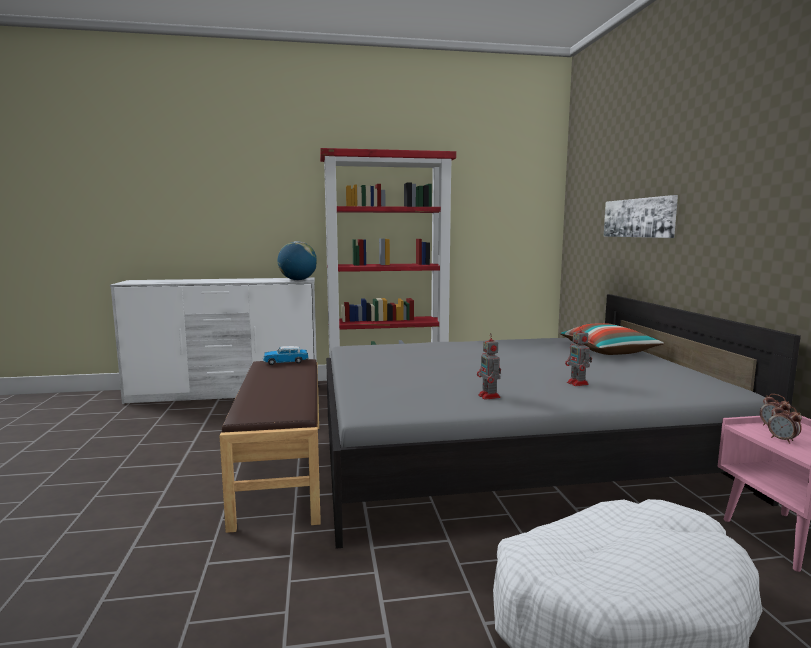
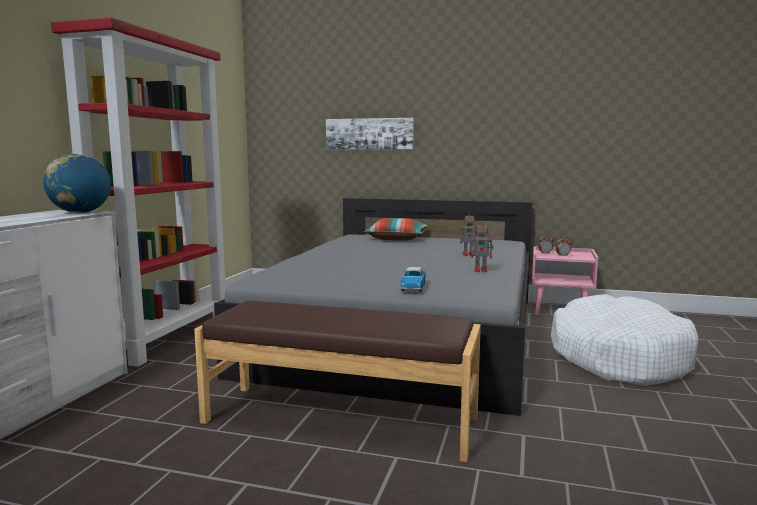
camera: 65 degrees left, 0 degrees up
(285, 362) = (244, 309): toy car -> toy car (413, 287)

